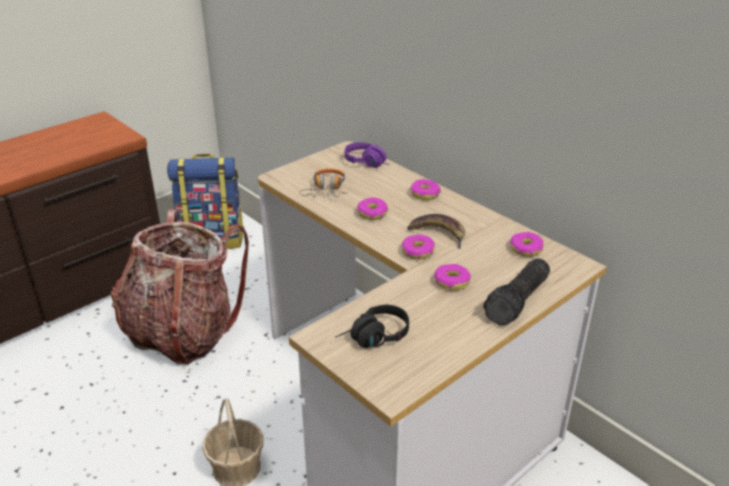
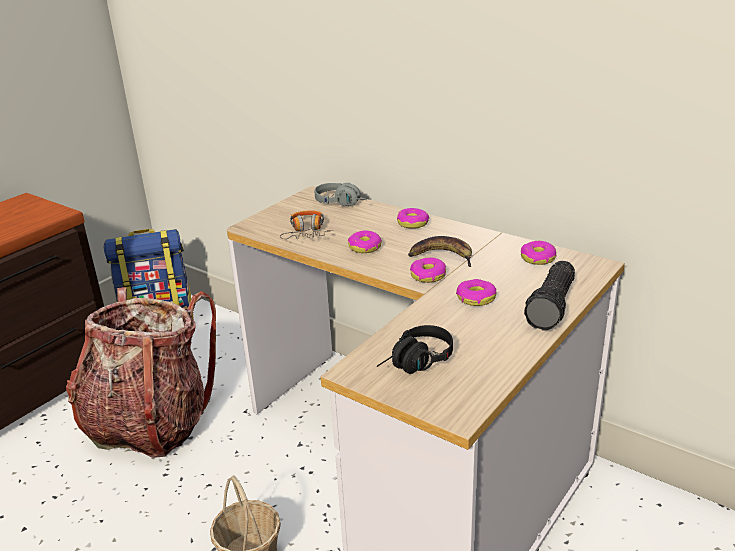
camera: 10 degrees left, 5 degrees down
(369, 163) = (343, 203): purple headphones -> grey headphones

